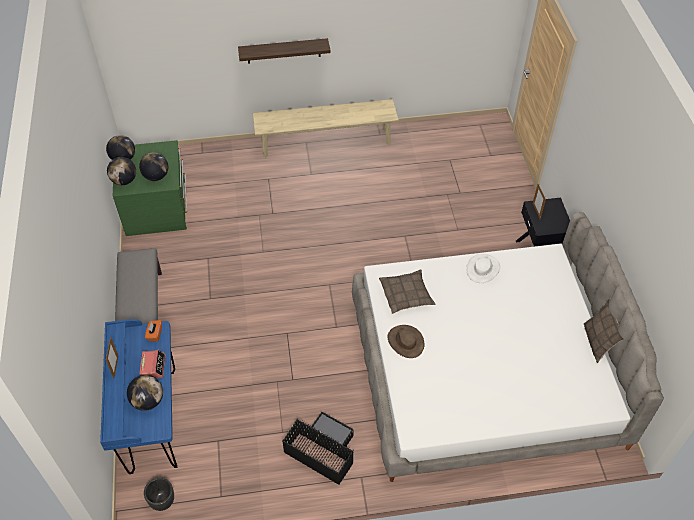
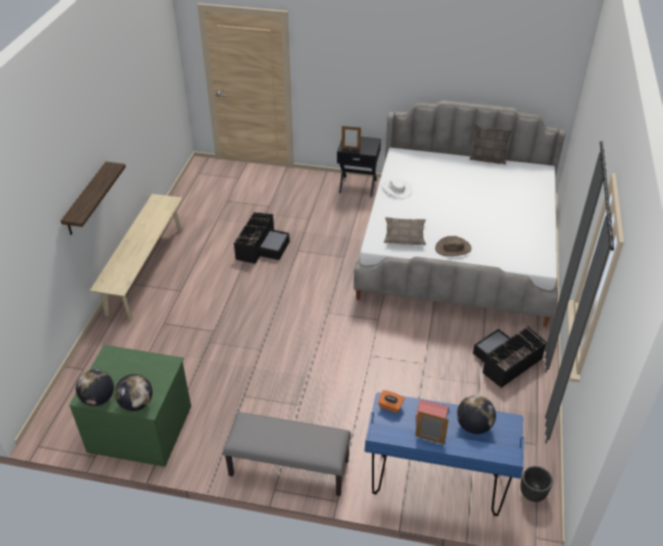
camera: 70 degrees left, 10 degrees down
(156, 176) = (150, 373): globe -> none
(397, 207) = (261, 246): none -> black storage box

